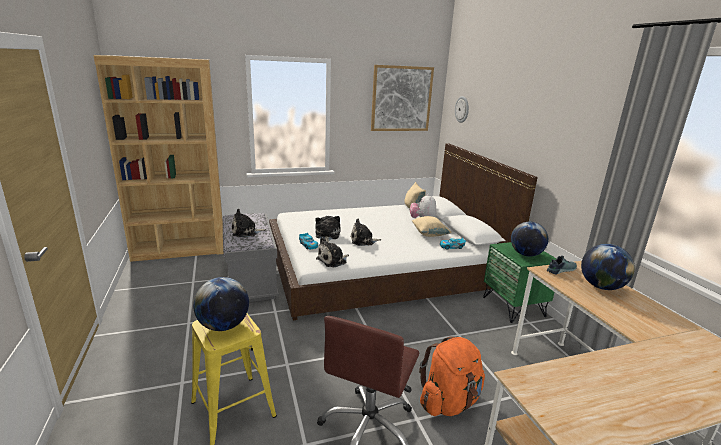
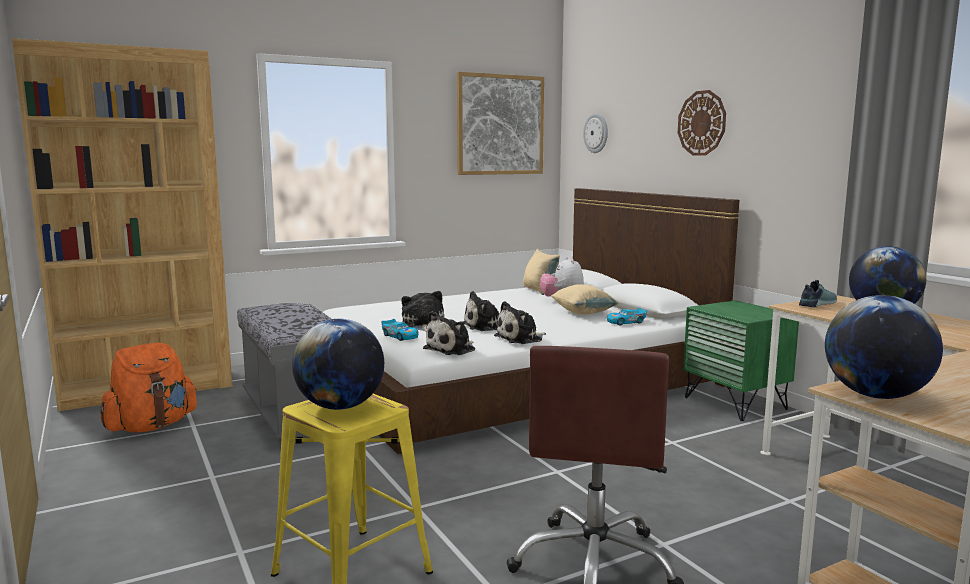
camera: 10 degrees left, 10 degrees down
(246, 232) = (293, 321): plush toy -> plush toy (521, 338)
(449, 402) = (702, 518): orange backpack -> orange backpack (151, 426)
(523, 119) = (702, 123): none -> wall clock
(526, 254) = (745, 312): globe -> globe (876, 396)

